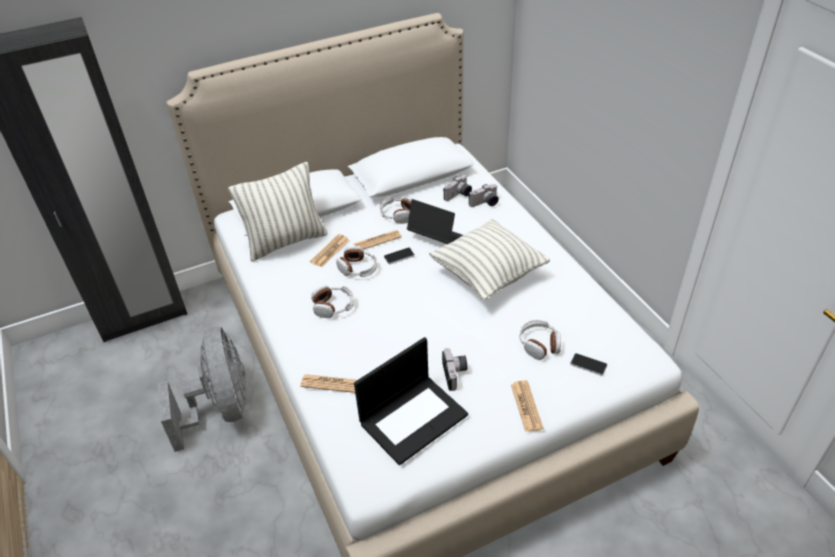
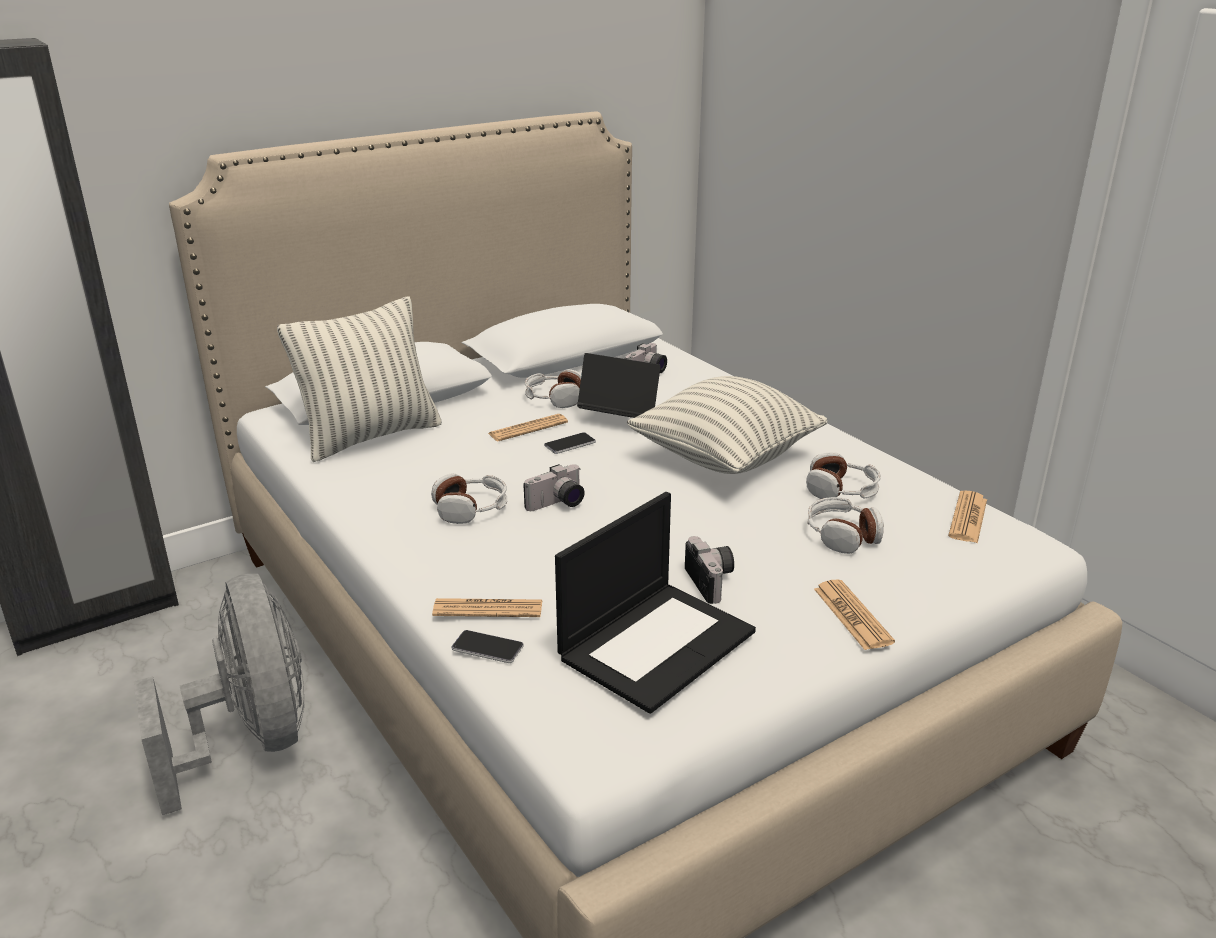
camera: 10 degrees left, 15 degrees down
(330, 251) = (450, 444): newspaper -> newspaper (968, 518)
(358, 268) = (503, 461): headphones -> headphones (842, 491)
(485, 204) = (691, 381): camera -> camera (558, 504)
(588, 364) = (935, 555): phone -> phone (487, 648)

